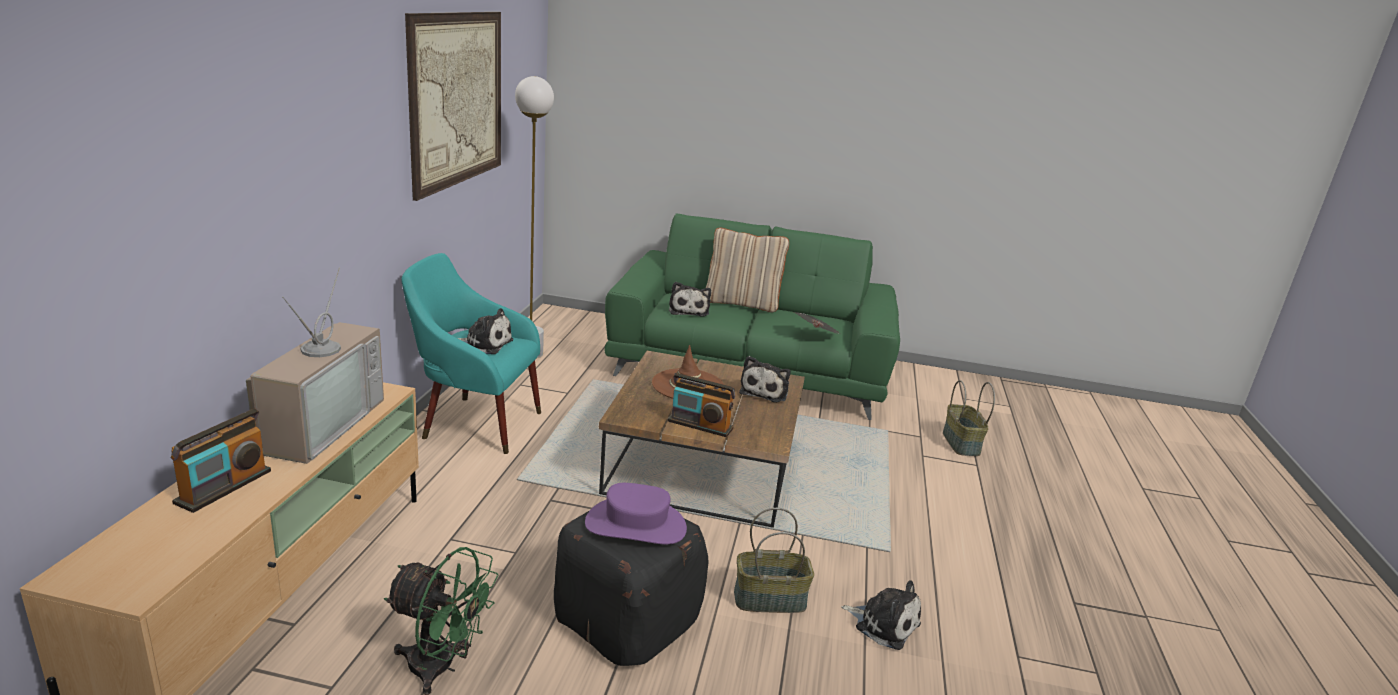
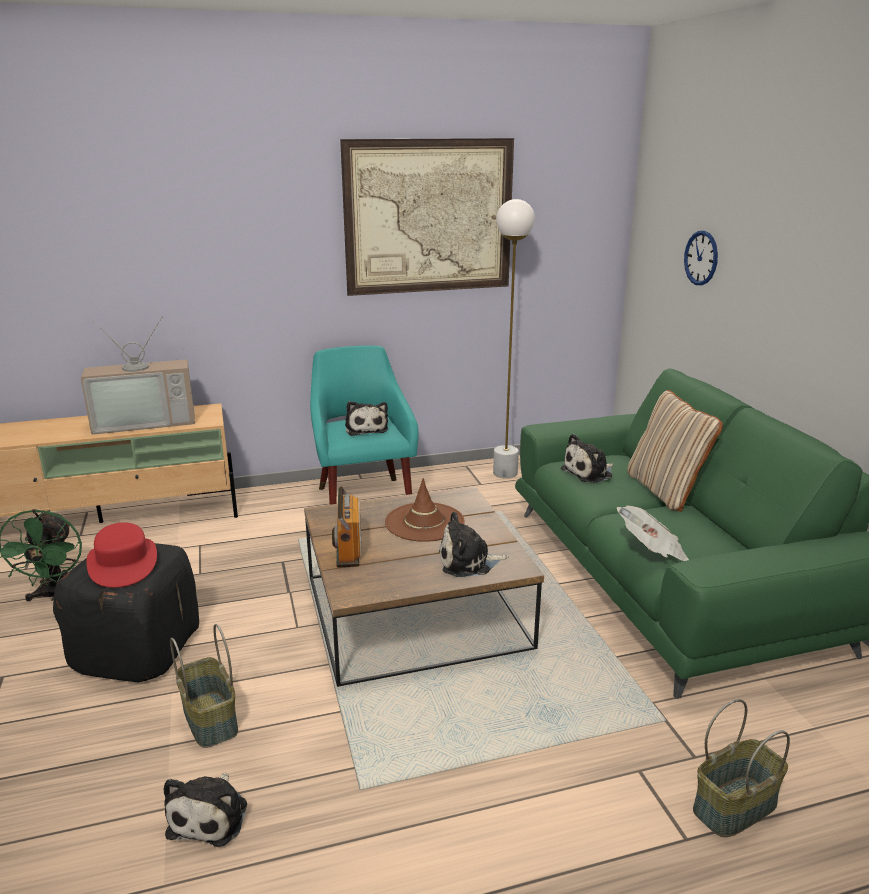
camera: 65 degrees right, 0 degrees up
(224, 487) = (53, 428): radio -> none
(636, 525) = (123, 563): purple hat -> red hat
(660, 120) = (701, 258): none -> wall clock

